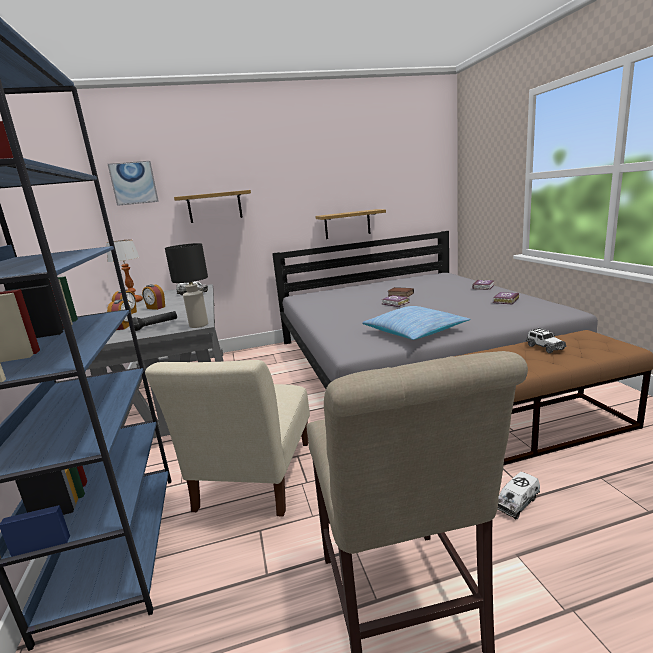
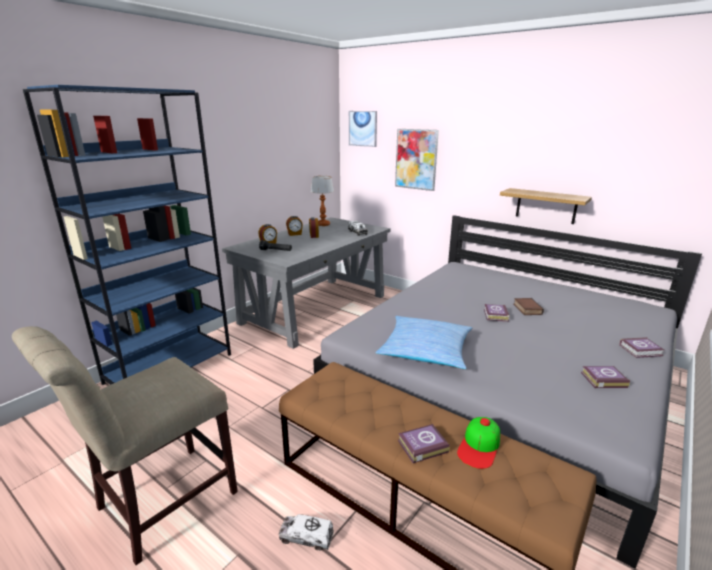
camera: 50 degrees right, 5 degrees up
(198, 325) = (285, 262): black table lamp -> none
(215, 207) = (416, 159): shelf -> picture
(254, 479) = (251, 384): beige chair -> none
(533, 363) = (421, 446): none -> book
(544, 347) = (479, 446): toy car -> cap

